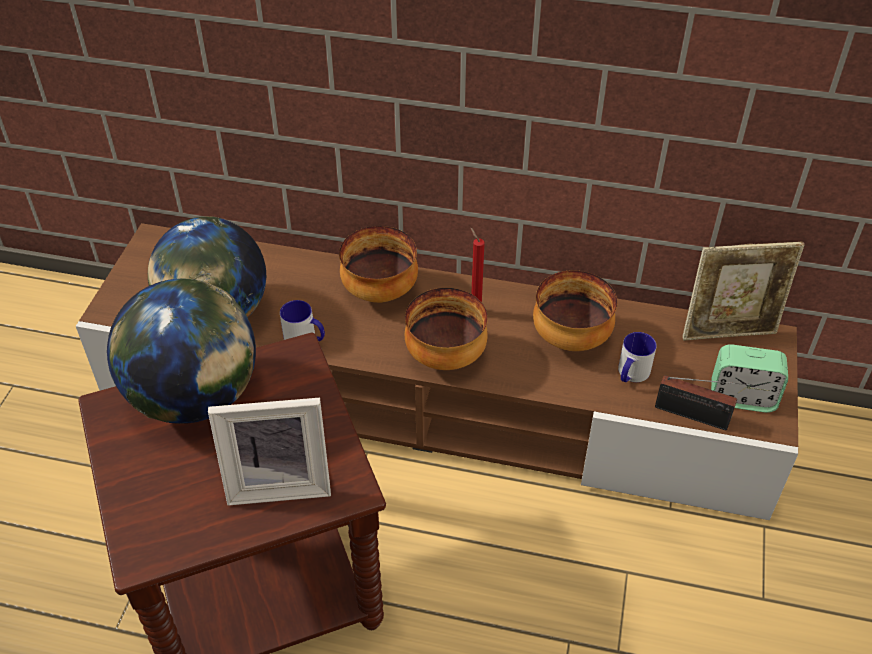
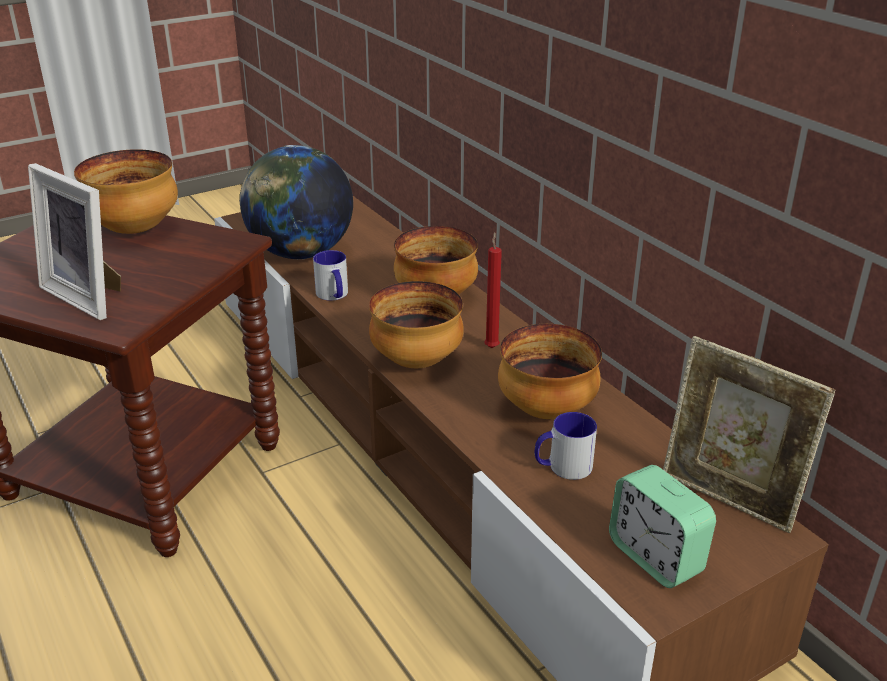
camera: 45 degrees right, 15 degrees down
(195, 397) = (135, 230): globe -> bowl
(695, 416) = (576, 538): radio -> none

